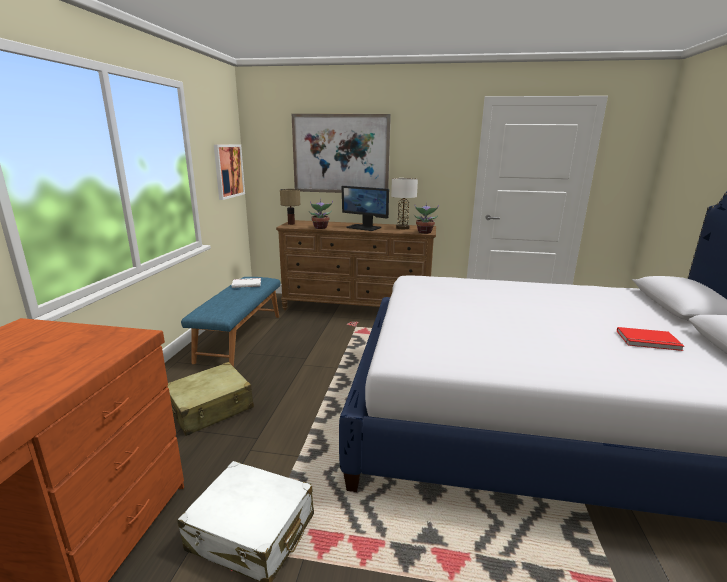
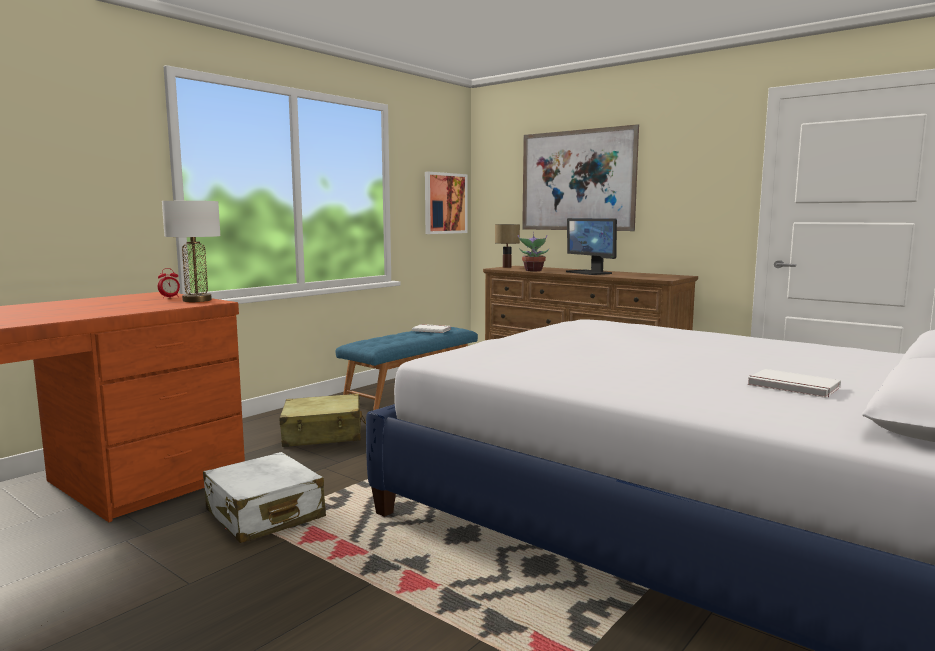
camera: 30 degrees right, 10 degrees down
(57, 335) = (170, 297): none -> alarm clock
(402, 228) = (641, 275): table lamp -> table lamp (197, 300)
(424, 232) = (661, 278): potted plant -> none
(649, 341) = (792, 387): red book -> white book

